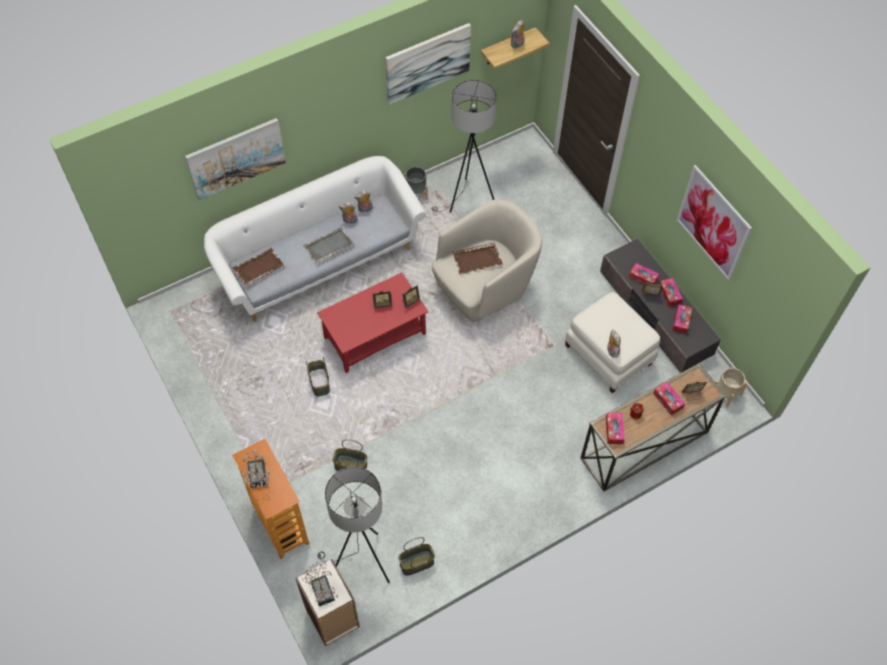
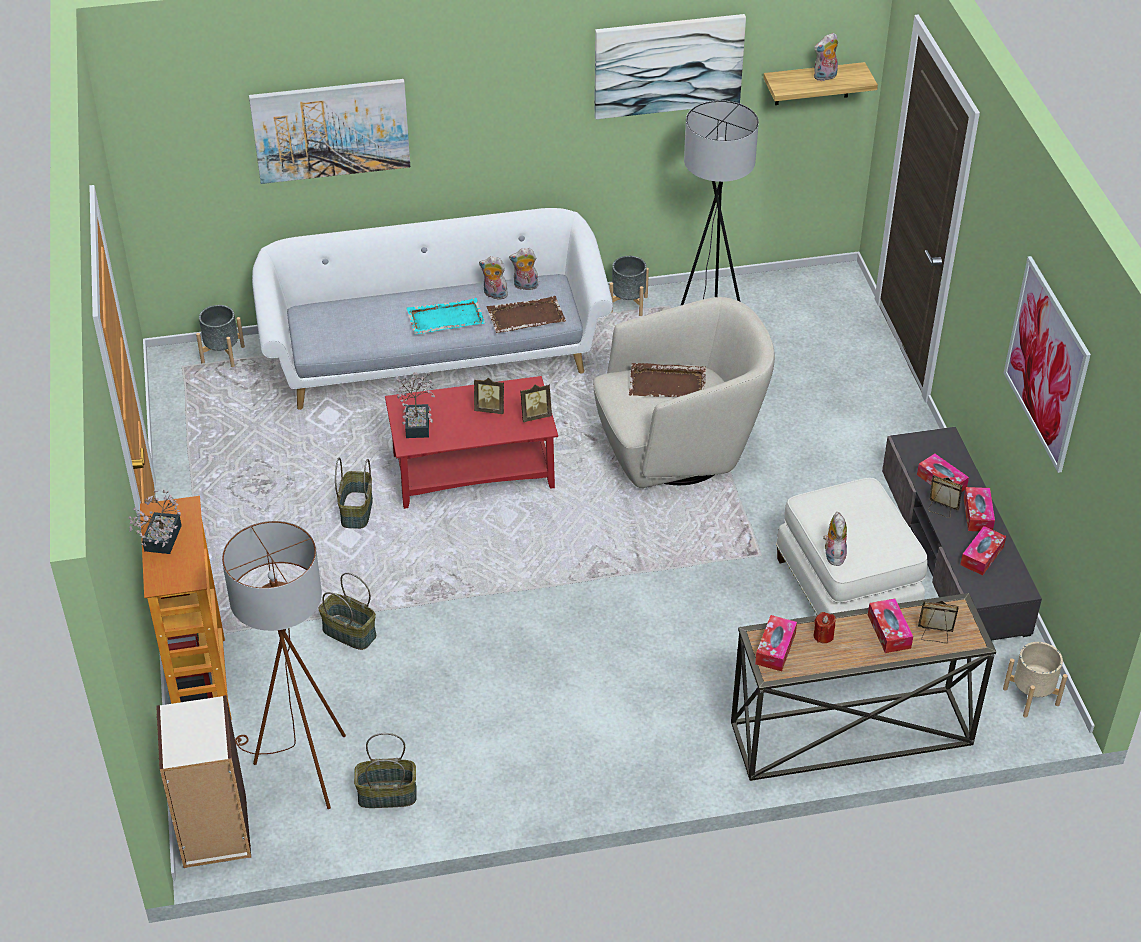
camera: 20 degrees right, 15 degrees down
(190, 295) = (222, 354): none -> grey planter
(258, 268) = (326, 322): brown tray -> brown tray (525, 317)
(322, 588) = (189, 730): potted plant -> potted plant (418, 422)
(328, 246) = (445, 318): grey tray -> turquoise tray
(362, 562) = (300, 769): grey floor lamp -> brown floor lamp

